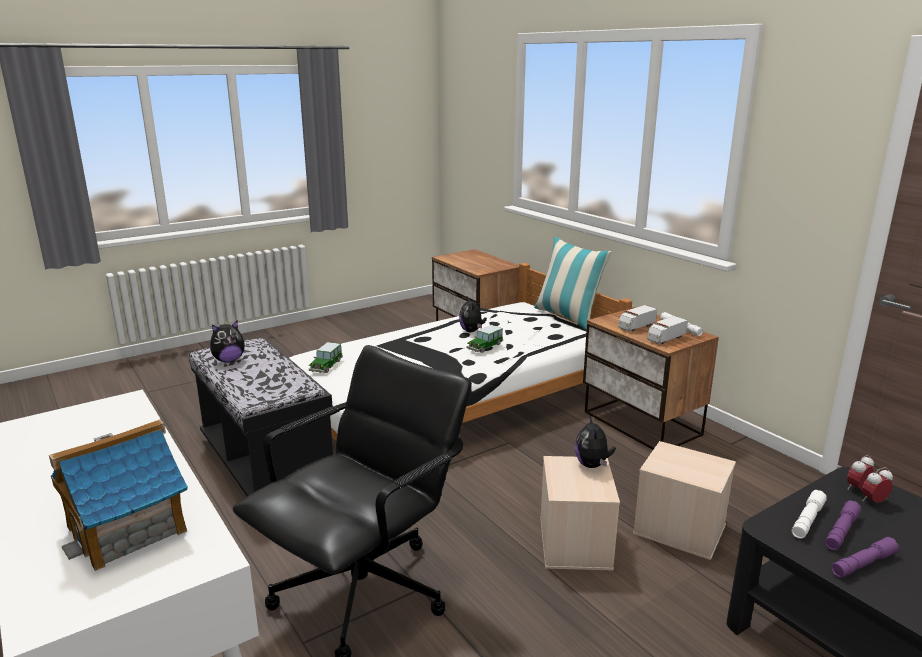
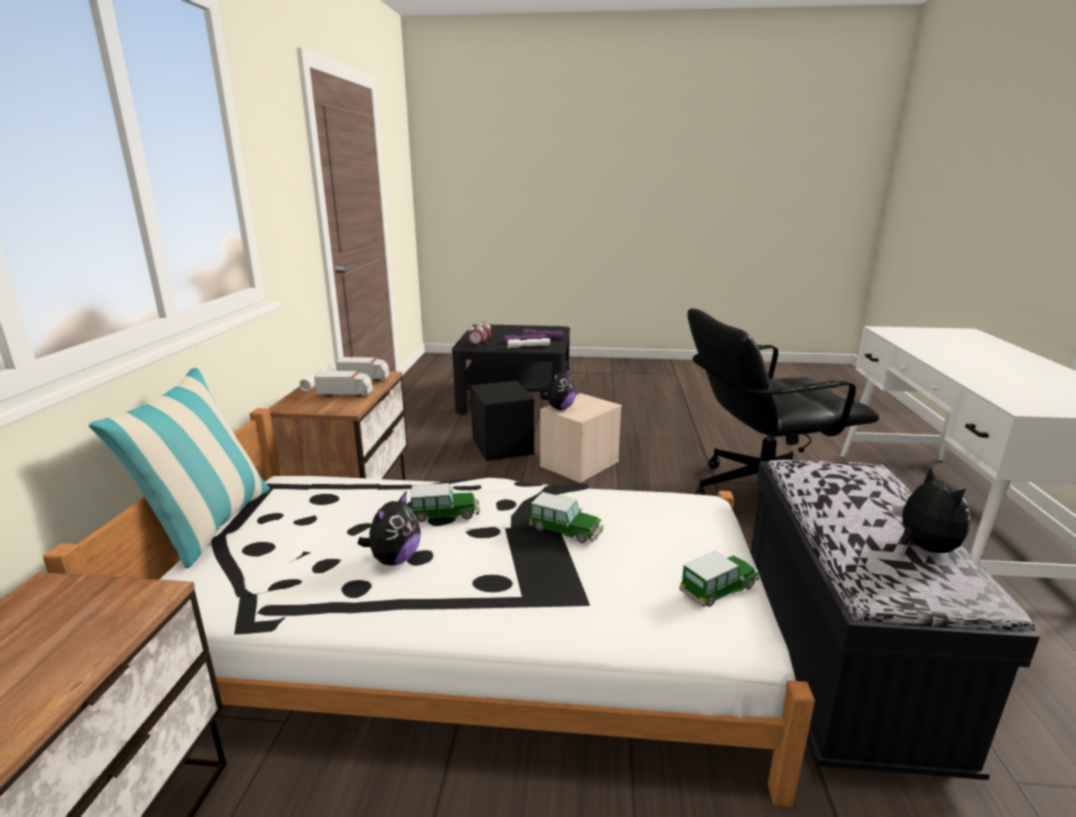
camera: 140 degrees left, 0 degrees up
(128, 529) = (944, 343): toy house -> none
(229, 360) = (923, 548): plush toy -> plush toy turned 75 degrees clockwise
(419, 361) = (566, 530): none -> toy car
(678, 529) = (503, 446): beige storage box -> black storage box

